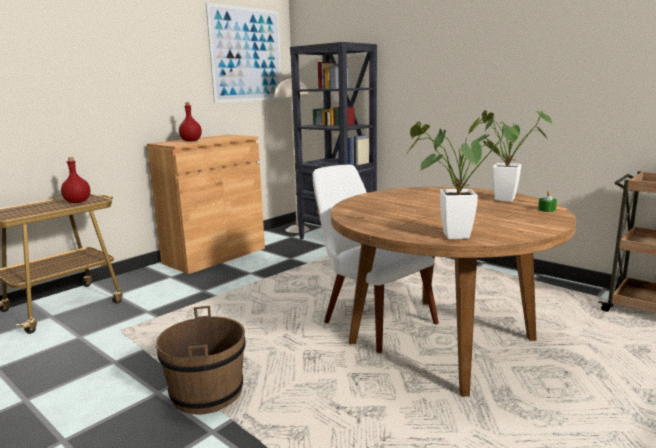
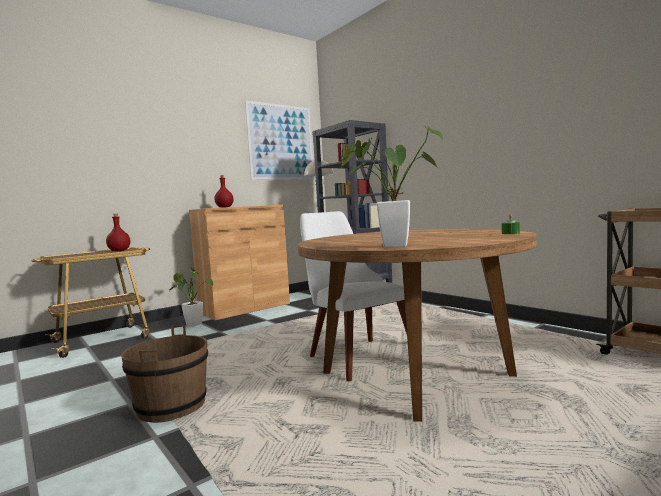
camera: 10 degrees right, 10 degrees down
(498, 199) = (470, 231): potted plant -> potted plant (192, 324)

